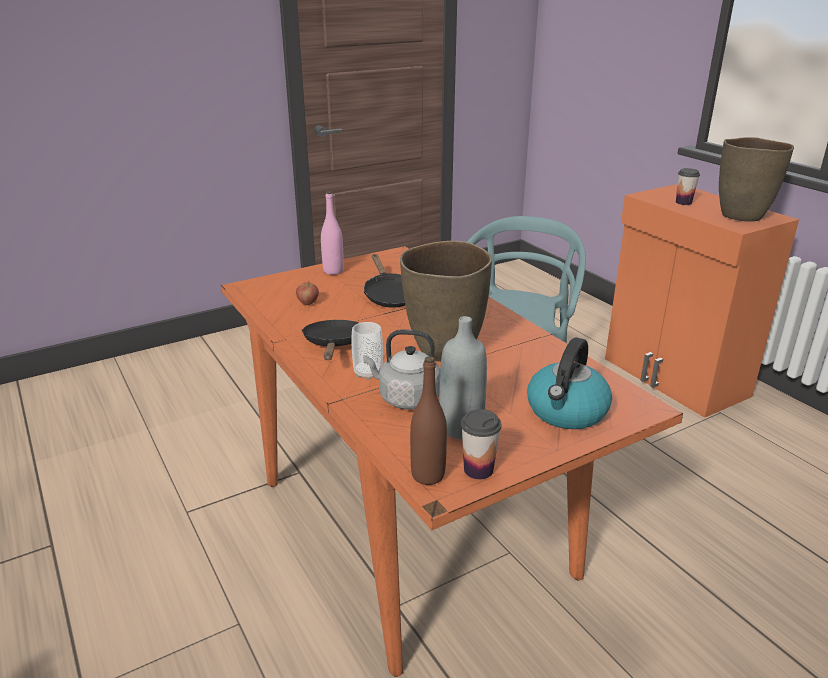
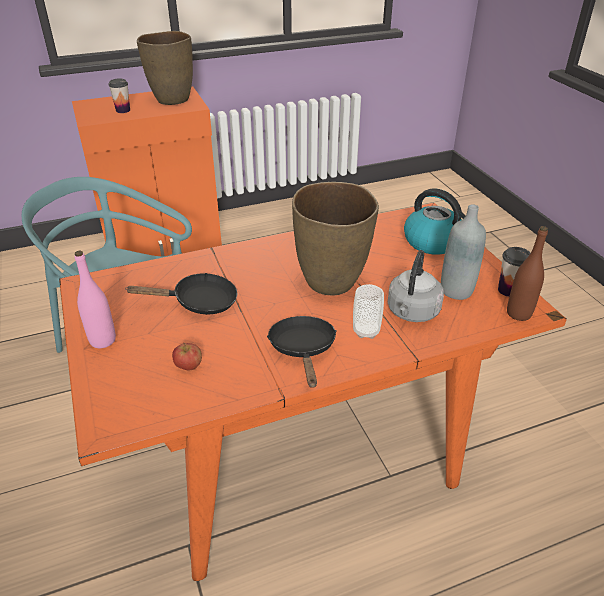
camera: 80 degrees left, 10 degrees up
(334, 344) = (303, 350): black frying pan -> black frying pan turned 75 degrees clockwise

